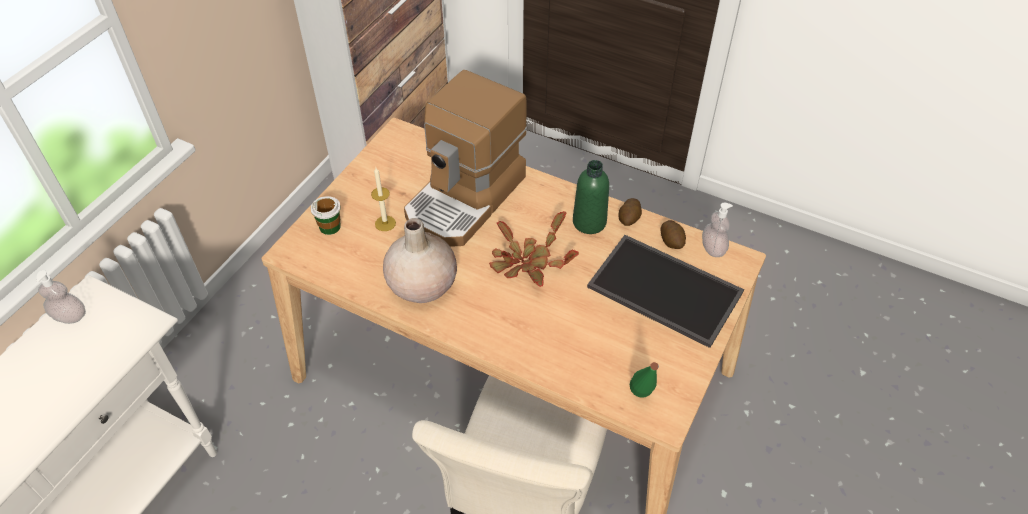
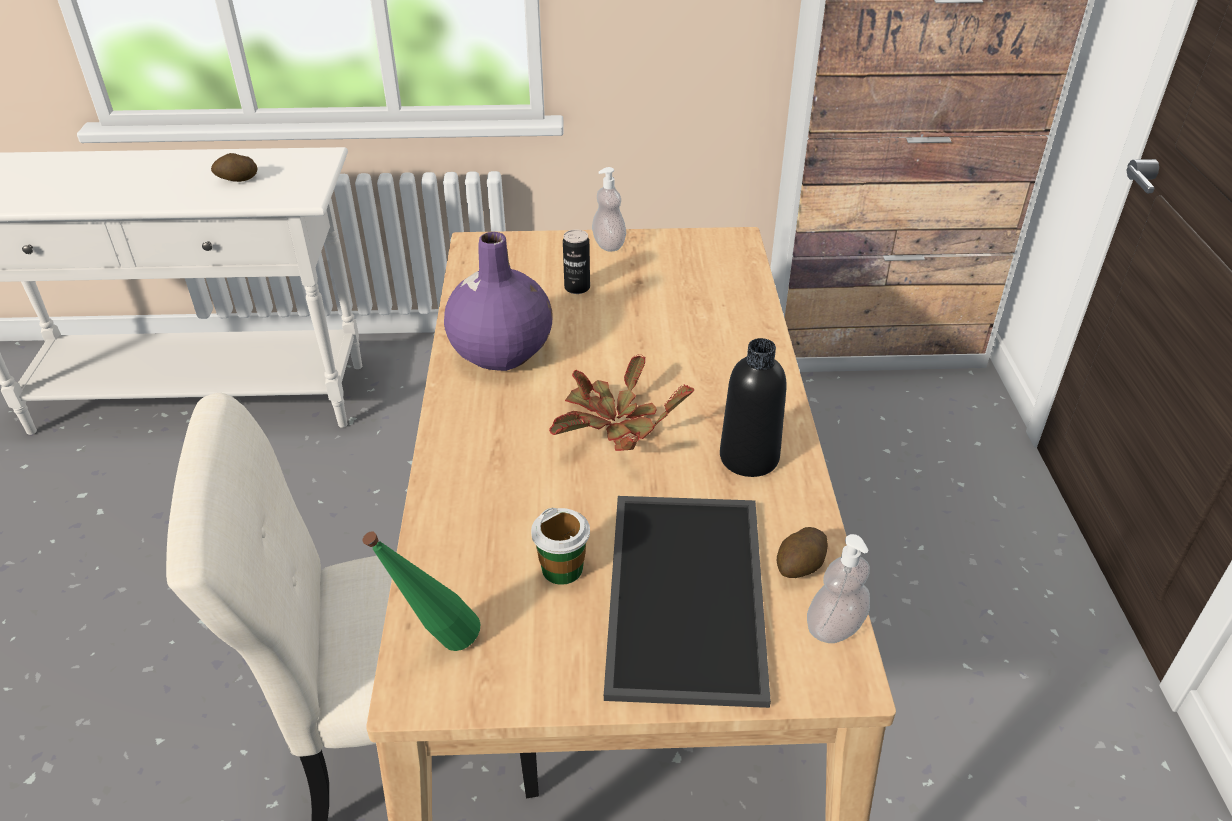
camera: 60 degrees right, 10 degrees down
(70, 316) = (287, 159): soap dispenser -> soap dispenser (609, 244)
(330, 226) = (537, 254): cup -> cup (562, 569)
(385, 223) = (577, 288): candle -> can
(421, 285) = (501, 351): beige vase -> purple vase
(466, 199) = (679, 331): coffee machine -> none
(589, 222) = (749, 457): green bottle -> black bottle
(629, 219) = (798, 498): potato -> potato (237, 180)

